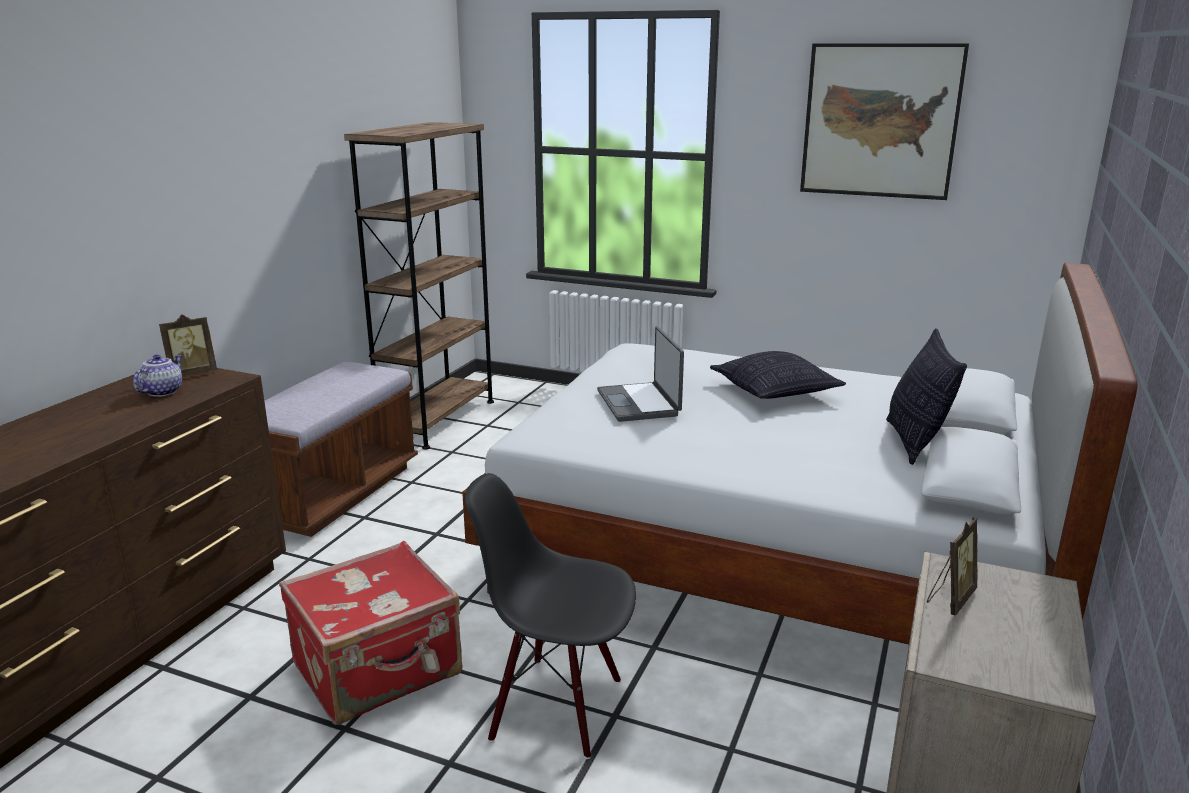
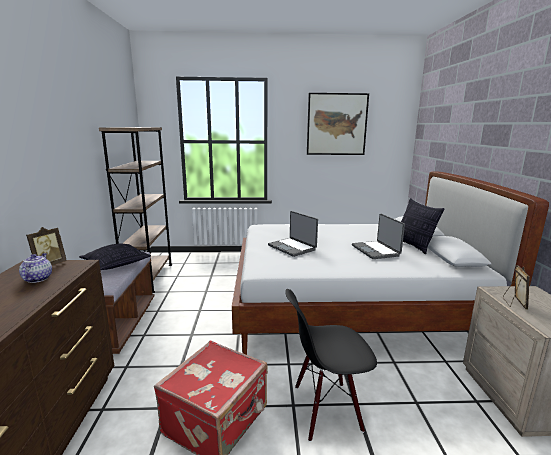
camera: 25 degrees left, 5 degrees down
(774, 392) = (340, 235): pillow -> pillow (116, 265)
(805, 438) = (376, 250): none -> laptop

